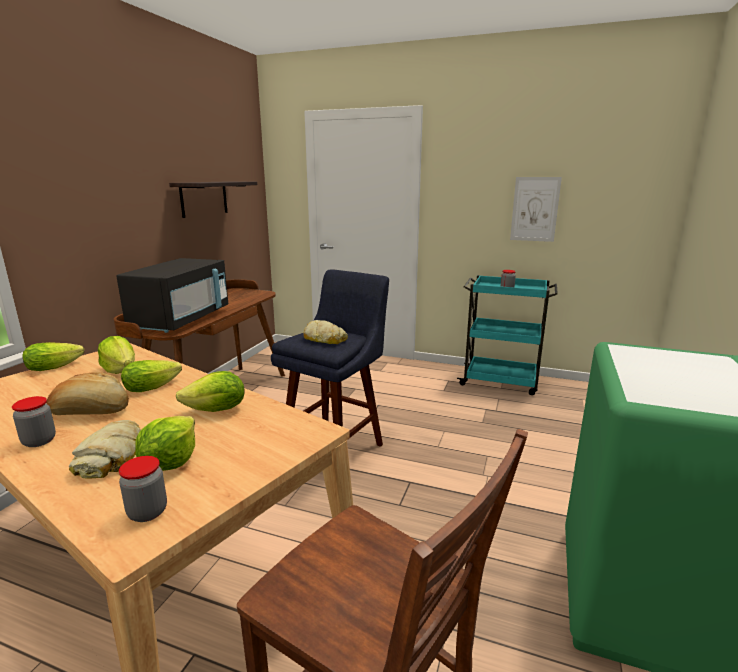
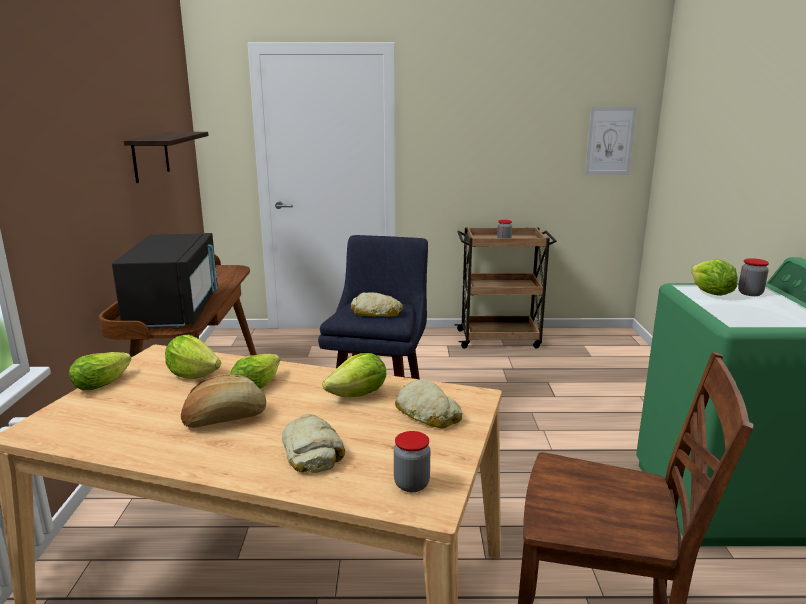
camera: 20 degrees left, 0 degrees up
(39, 441) = (211, 454): jar -> jar (750, 293)
(170, 462) = (376, 445): lettuce -> lettuce (710, 293)
(253, 439) = (427, 413): none -> bread
(501, 381) = (500, 339): turquoise cart -> brown cart
(535, 209) = (519, 154): picture -> picture (610, 141)

